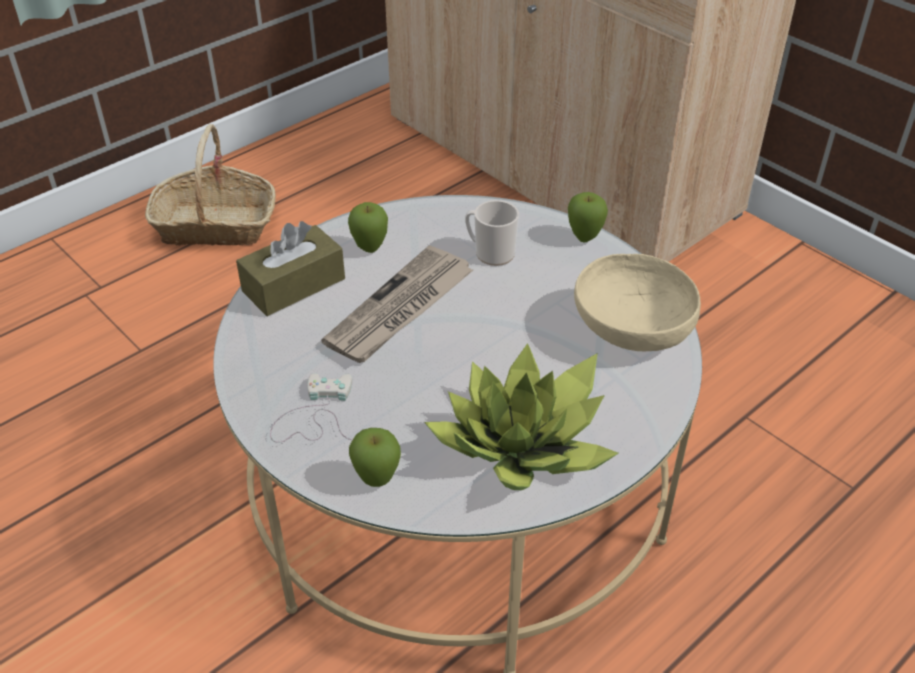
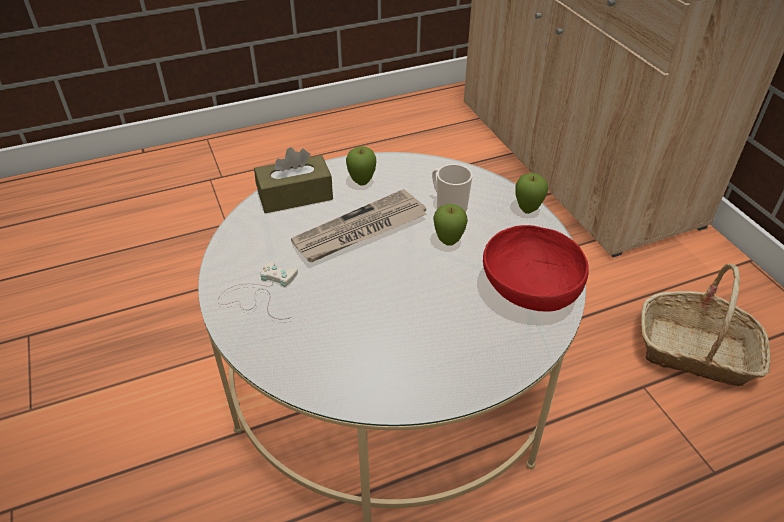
camera: 20 degrees right, 0 degrees up
(216, 225) = (312, 152): basket -> basket (696, 351)
(377, 480) = (275, 352): apple -> apple (448, 242)
(524, 444) = (399, 356): potted plant -> none
(630, 330) = (529, 289): beige bowl -> red bowl

